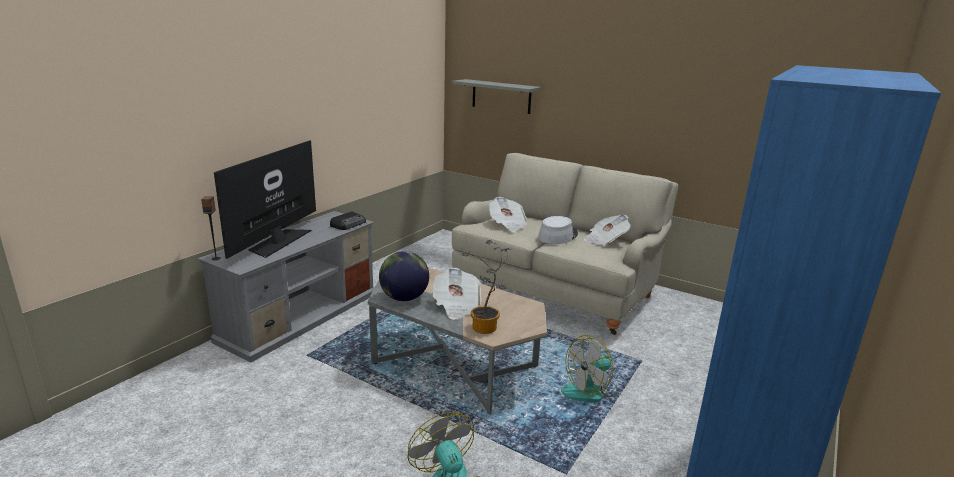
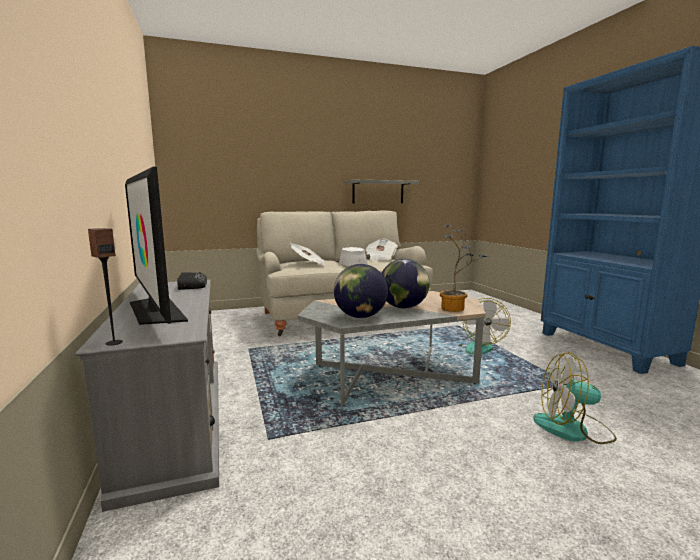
camera: 50 degrees left, 10 degrees down
(456, 306) = (403, 307): newspaper -> globe
(501, 96) = (227, 168): grey shelf -> grey shelf (378, 192)

